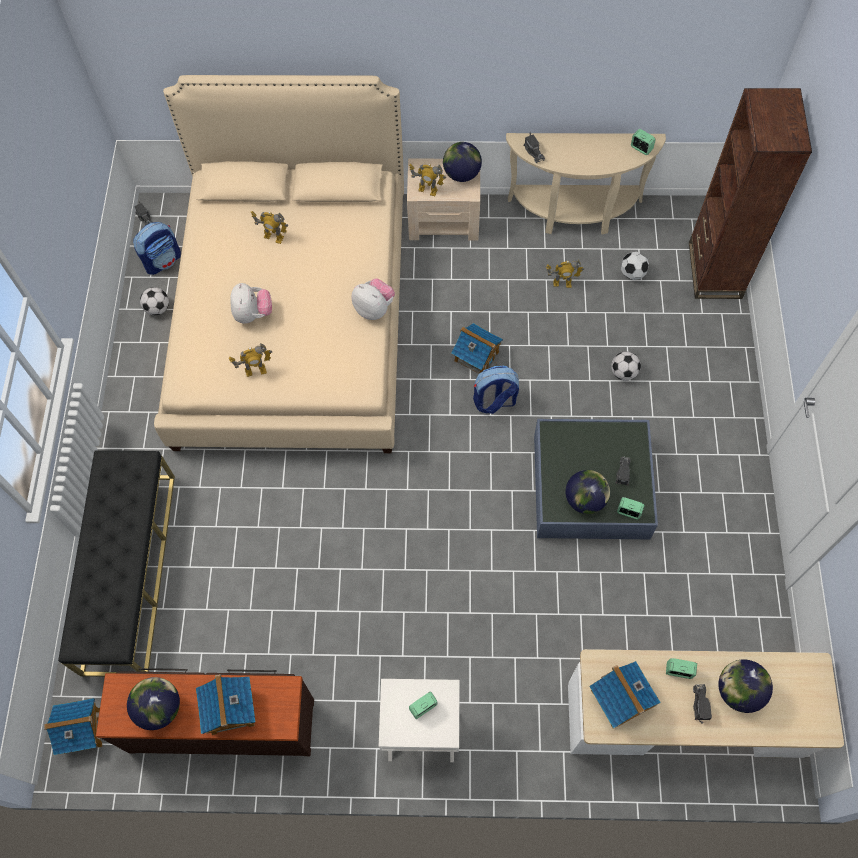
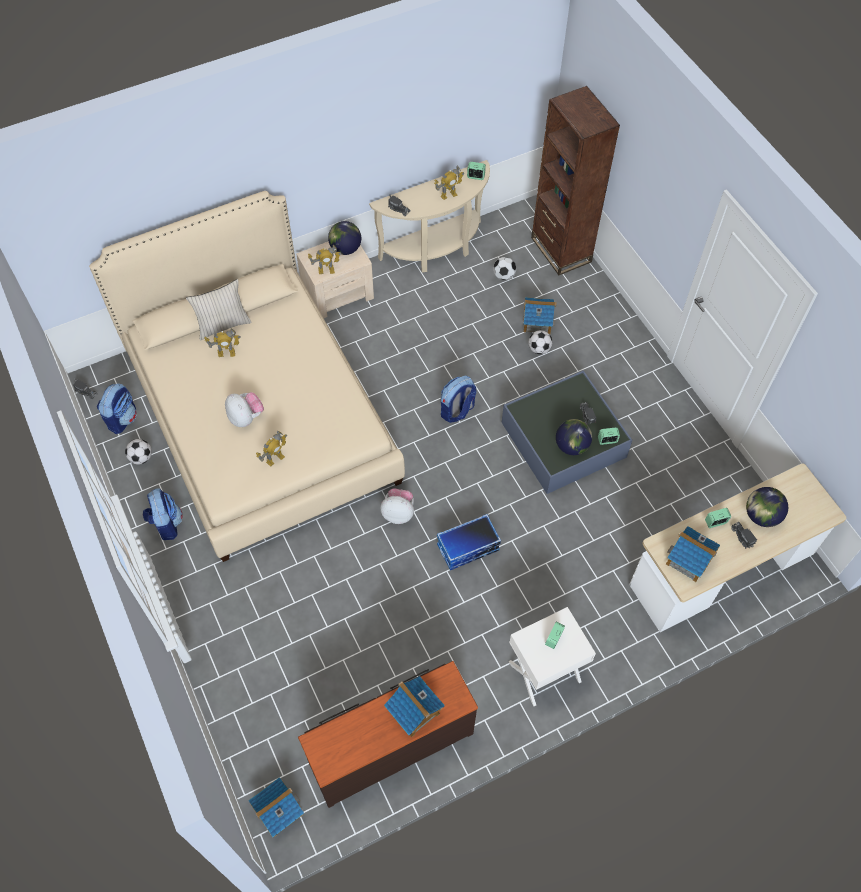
camera: 30 degrees left, 5 degrees down
(129, 571) = (243, 671): black bench -> none
(143, 386) = (166, 524): none -> backpack
(160, 707) = (358, 739): globe -> none
(287, 205) = (223, 325): none -> beige pillow
(374, 308) = (341, 373): plush toy -> plush toy (398, 513)
(419, 556) = (468, 548): none -> storage box
(476, 356) = (424, 384): toy house -> toy house (537, 322)
(562, 283) = (456, 304): toy robot -> toy robot (448, 195)

